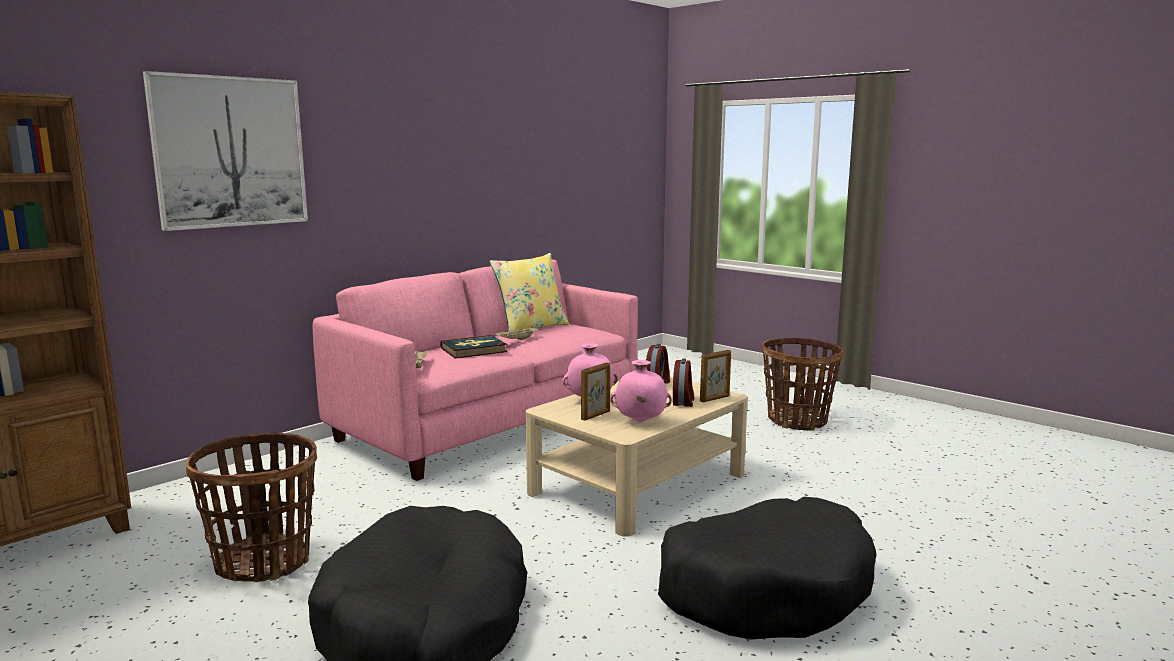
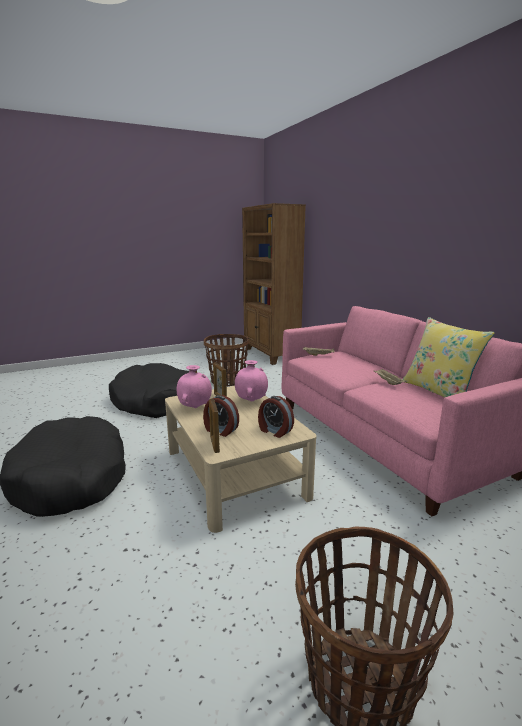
camera: 110 degrees right, 5 degrees up
(230, 152) = (349, 223): picture -> none
(473, 350) = (352, 367): book -> none

